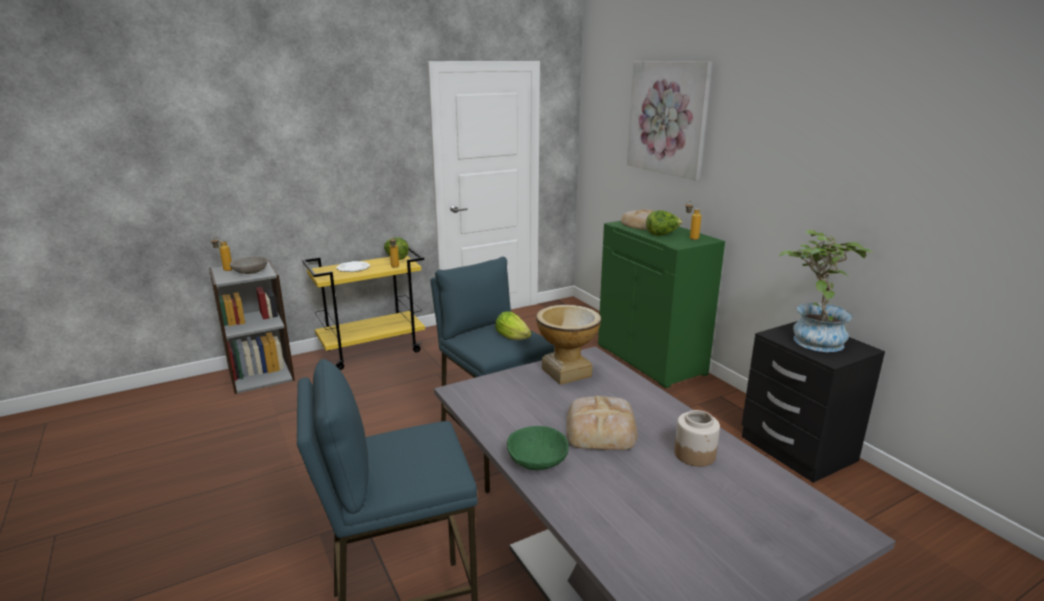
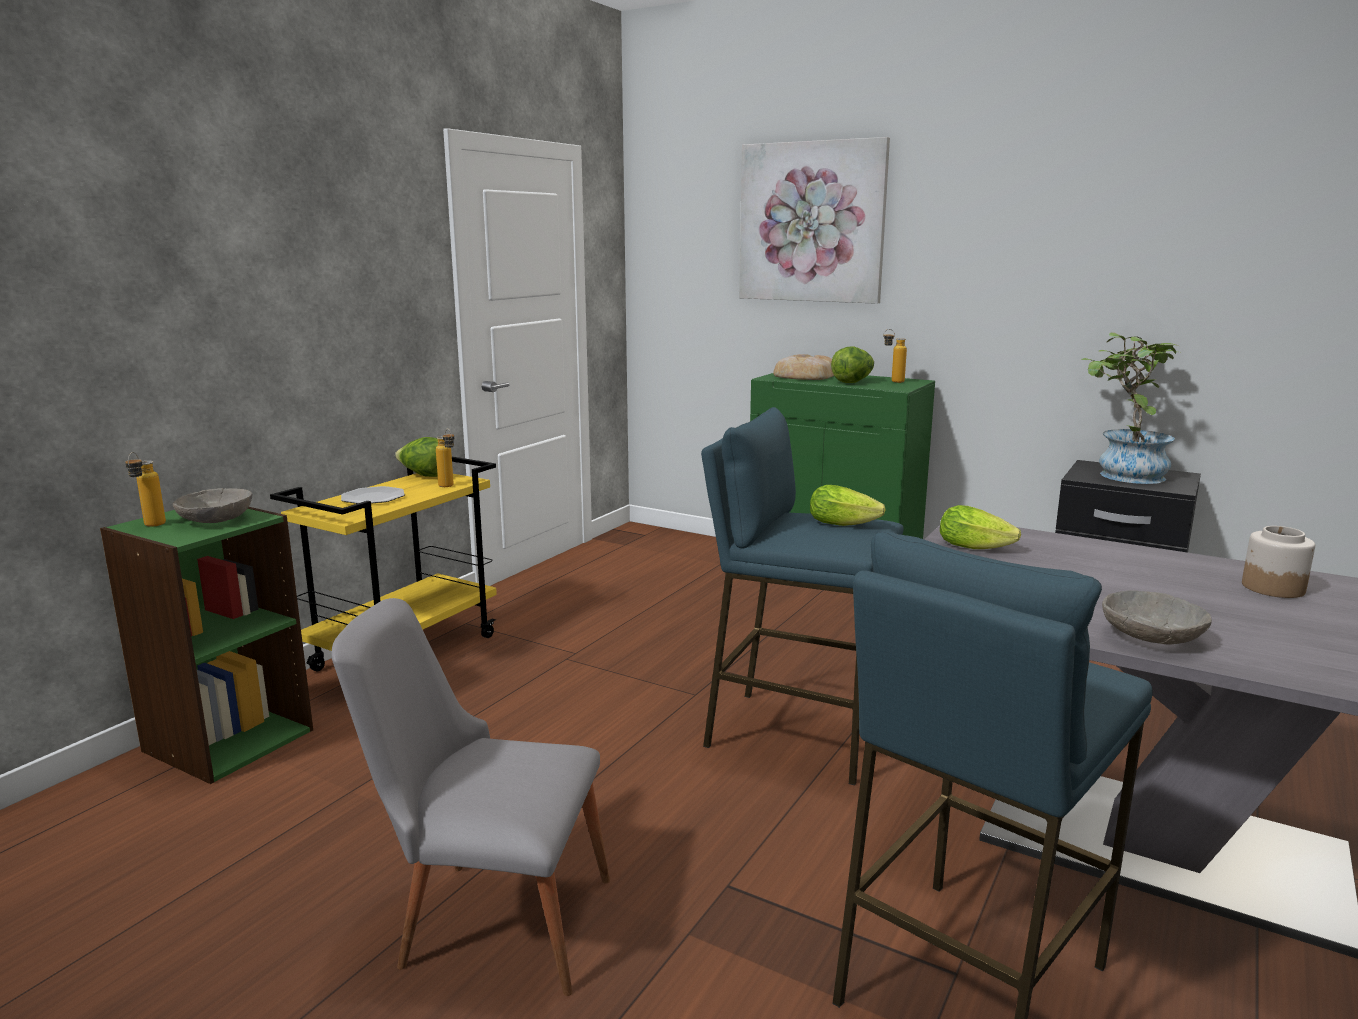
camera: 30 degrees left, 5 degrees down
(257, 492) = (488, 918): none -> grey chair
(261, 375) = (228, 740): grey bookcase -> green bookcase
(537, 460) = (1150, 637): green bowl -> grey bowl
(566, 372) = (978, 547): vase -> lettuce
(601, 429) = (1141, 590): bread -> none

